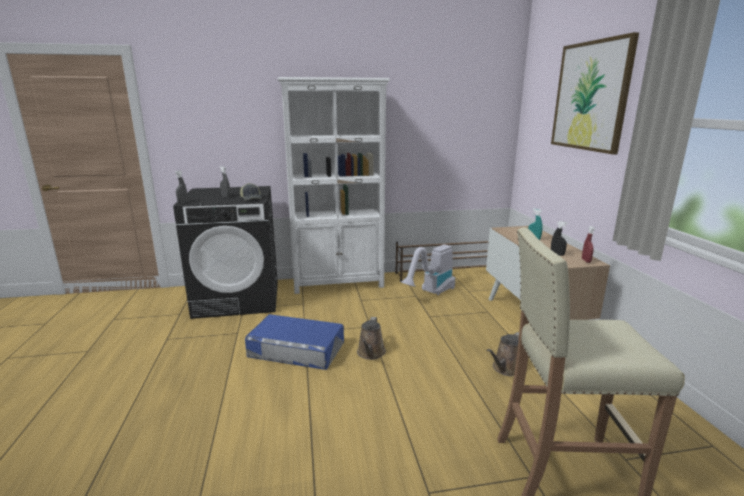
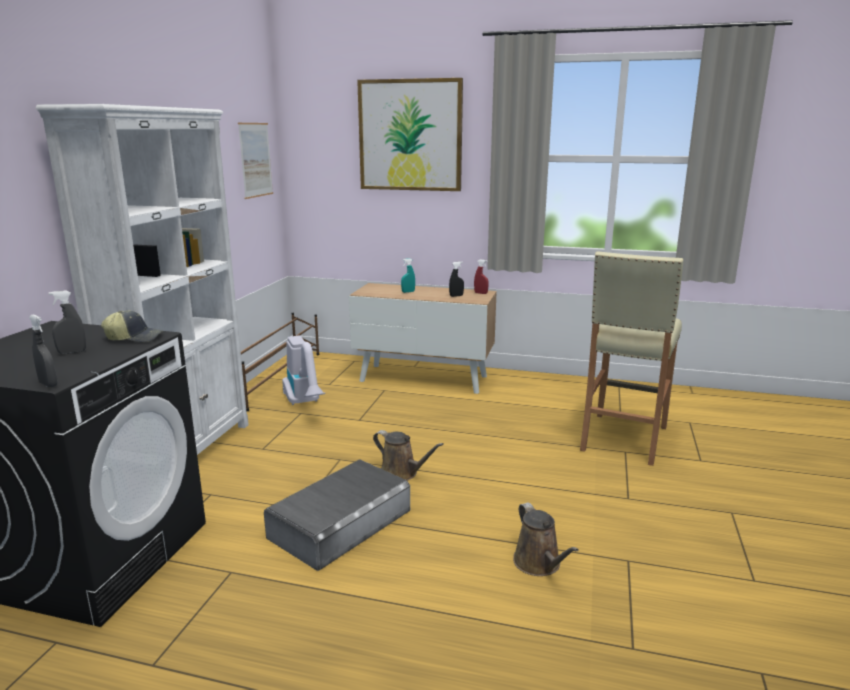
camera: 65 degrees left, 0 degrees up
(297, 349) = (340, 523): blue storage box -> grey storage box
(482, 115) = (255, 160): none -> picture
(506, 369) = (490, 415): brown watering can -> brown watering can (539, 564)

